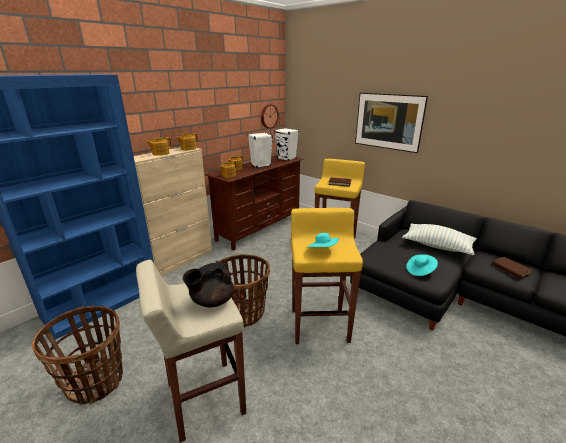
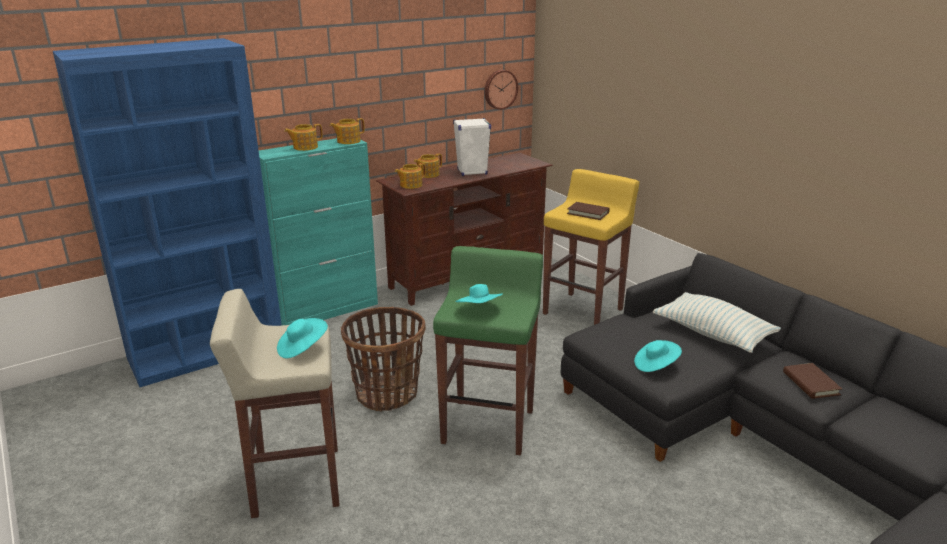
camera: 15 degrees right, 0 degrees up
(95, 381) = (175, 440): basket -> none
(181, 260) = (327, 311): beige cabinet -> turquoise cabinet
(211, 301) = (302, 348): black teapot -> turquoise hat
(286, 159) = (523, 163): white speaker -> none
(319, 324) = (489, 426): yellow stool -> green stool
(386, 135) = (676, 137): picture -> none

